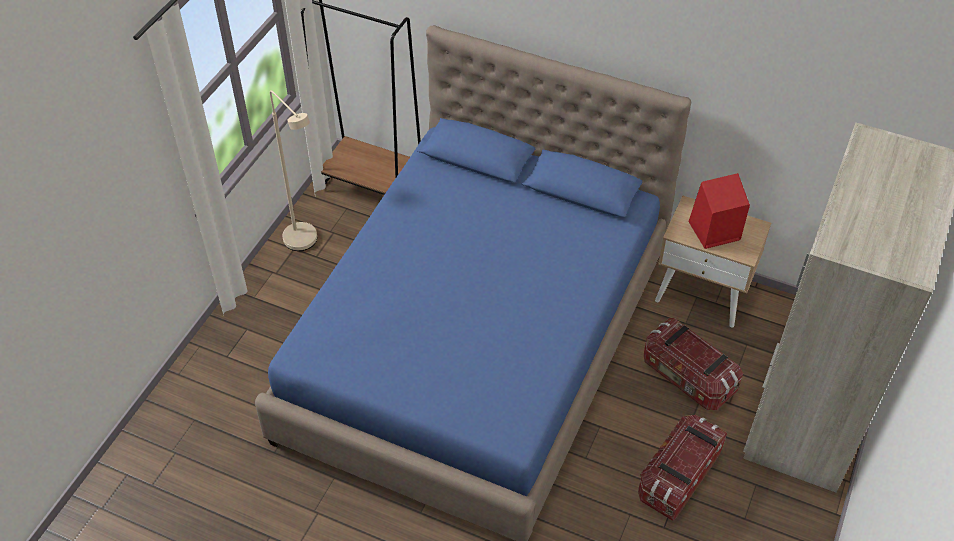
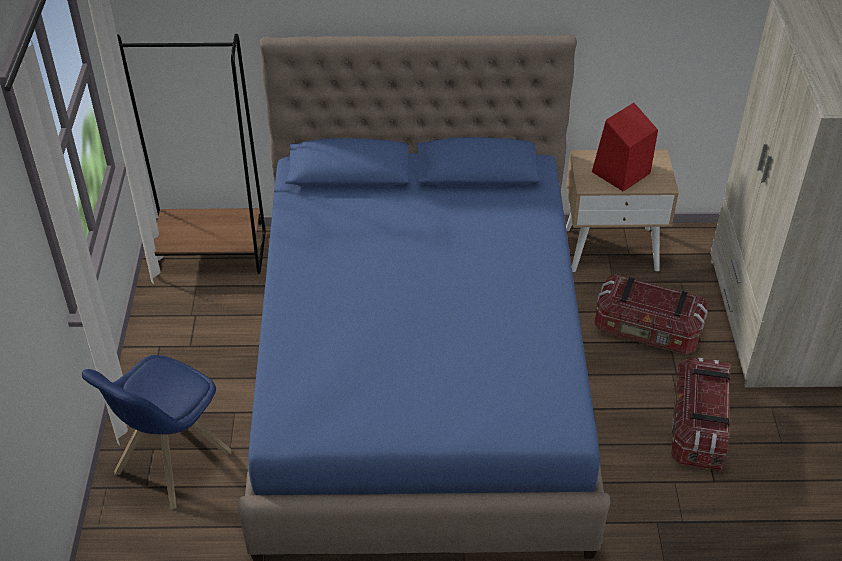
camera: 25 degrees left, 5 degrees down
(254, 344) = (171, 462): none -> blue chair
(305, 244) = (170, 337): beige floor lamp -> none

